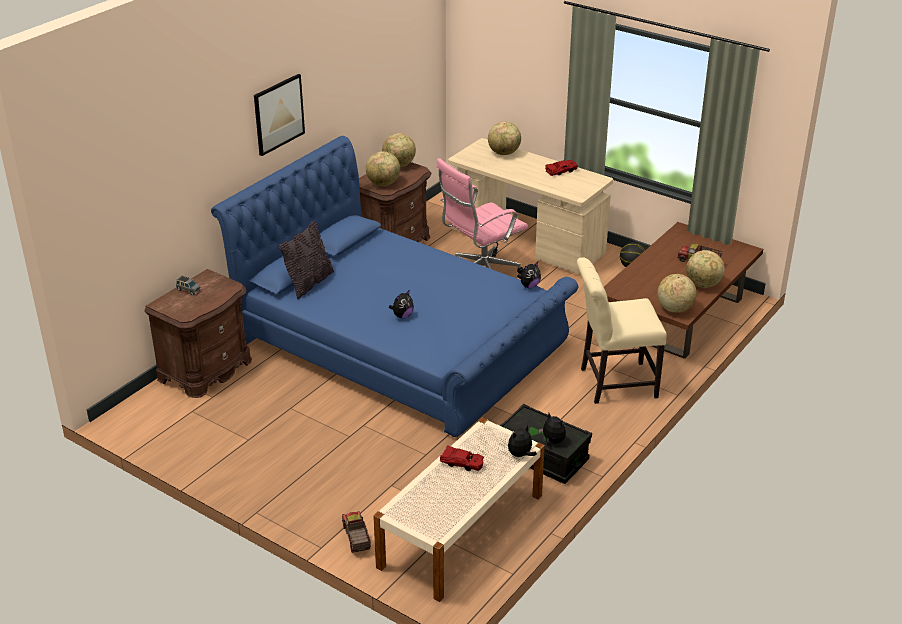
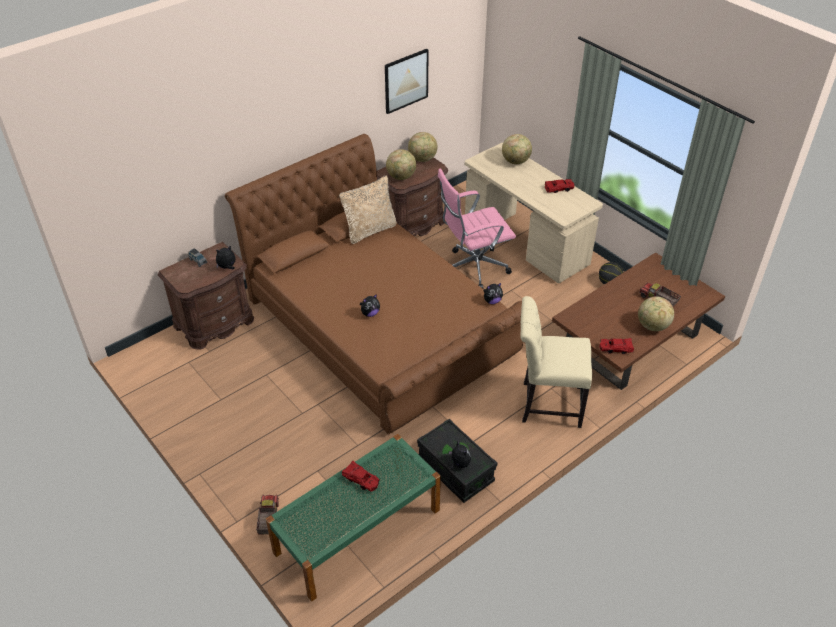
camera: 15 degrees right, 10 degrees up
(278, 114) = (298, 115): picture -> picture (406, 81)
(309, 283) = (307, 265): black pillow -> none
(366, 243) = (370, 231): none -> beige pillow
(399, 341) = (379, 324): blue bed -> brown bed
(462, 531) = (358, 532): beige bench -> green bench
(520, 455) = (415, 482): plush toy -> plush toy (227, 267)
(674, 309) = (615, 348): globe -> red toy car

